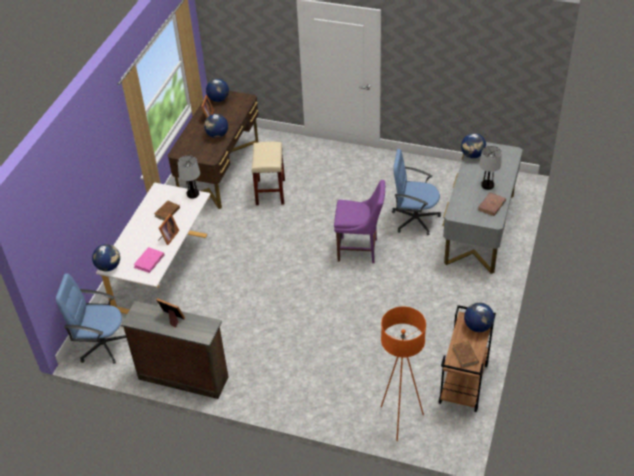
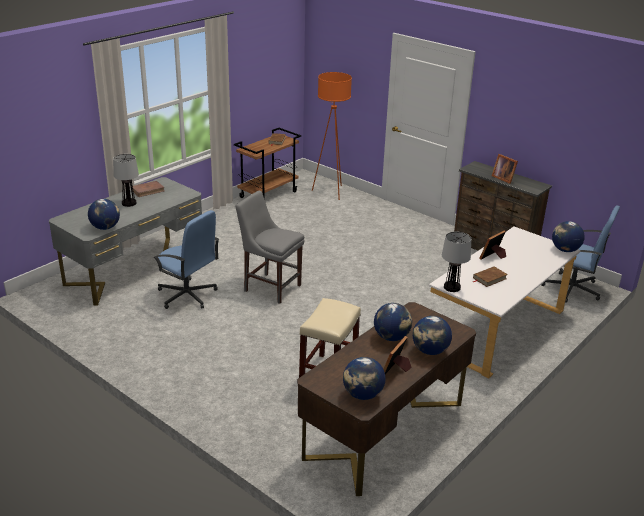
camera: 160 degrees left, 15 degrees down
(149, 261) = (518, 243): pink book -> none
(360, 250) = (270, 287): purple chair -> grey chair
(477, 326) = (252, 148): globe -> globe (430, 351)

